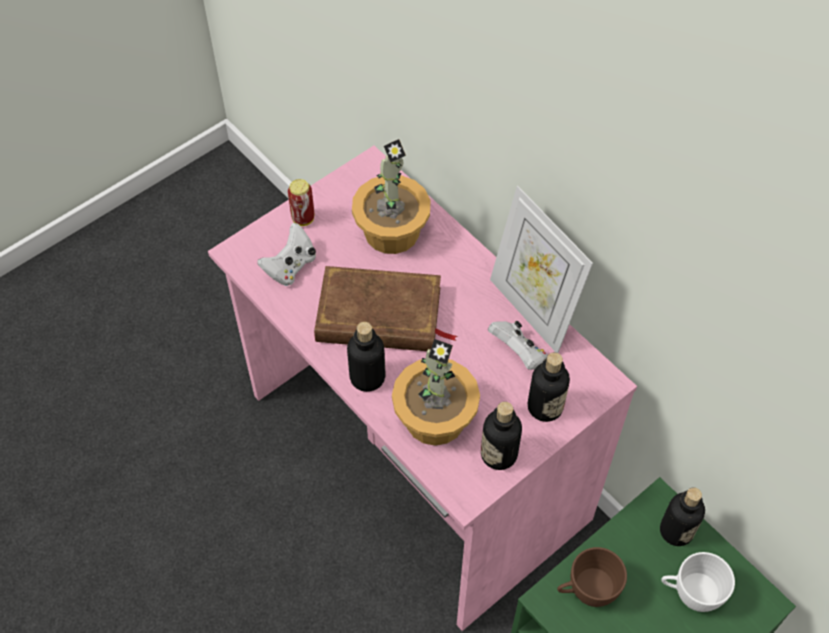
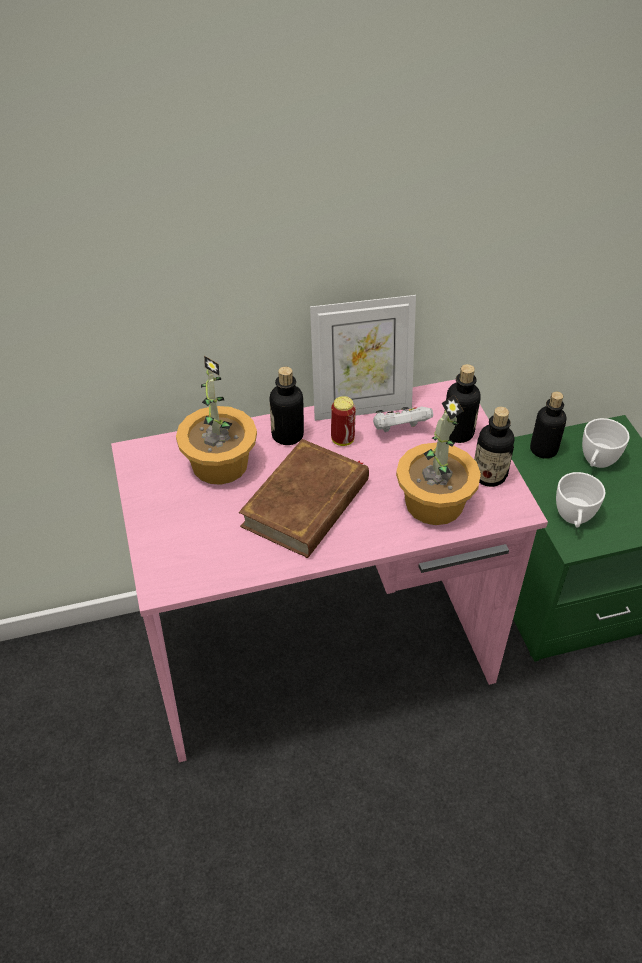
camera: 65 degrees left, 10 degrees down
(290, 267) = (208, 549): white game controller -> none
(303, 218) = (157, 521): can -> can (342, 440)
(367, 377) = (368, 534): bottle -> bottle (287, 435)
(586, 591) = (573, 519): brown cup -> white cup

